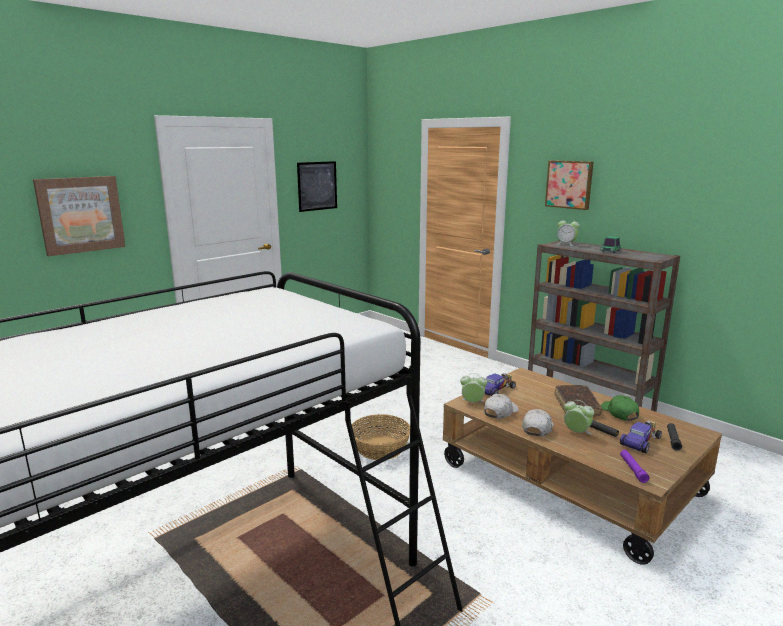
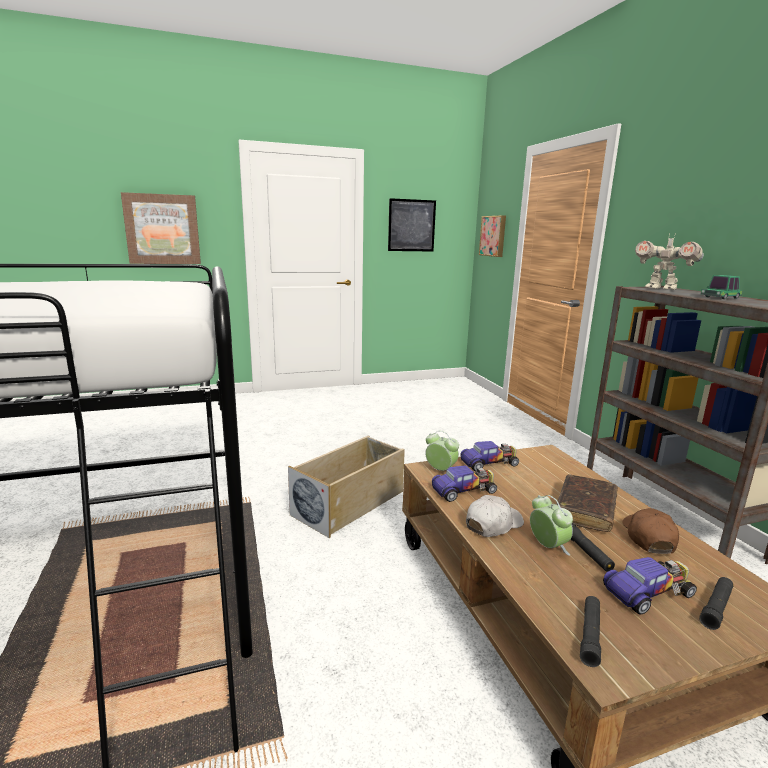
camera: 25 degrees right, 0 degrees up
(380, 448) = (350, 503): basket -> beige storage box
(500, 412) = (464, 490): white cap -> toy car
(566, 244) = (661, 289): alarm clock -> toy robot
(569, 184) = (685, 206): picture -> picture (493, 236)
(619, 413) = (648, 537): green cap -> brown cap
(633, 469) = (590, 635): purple flashlight -> black flashlight

